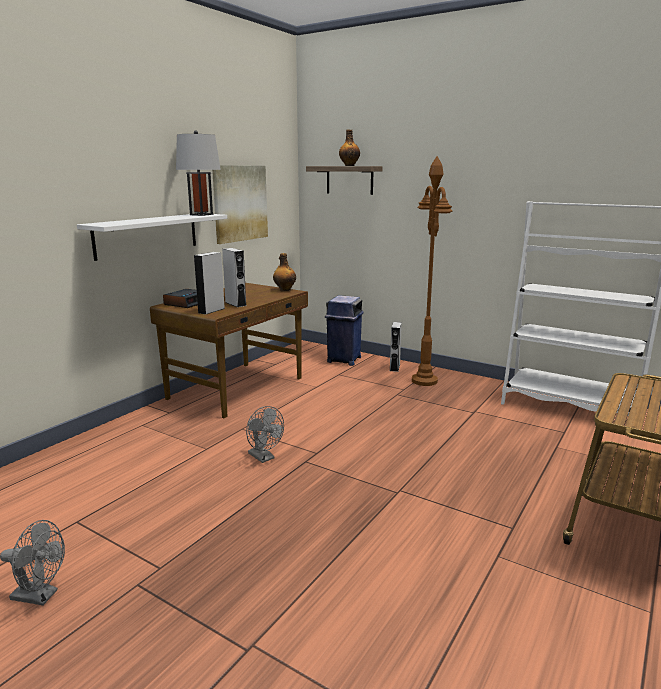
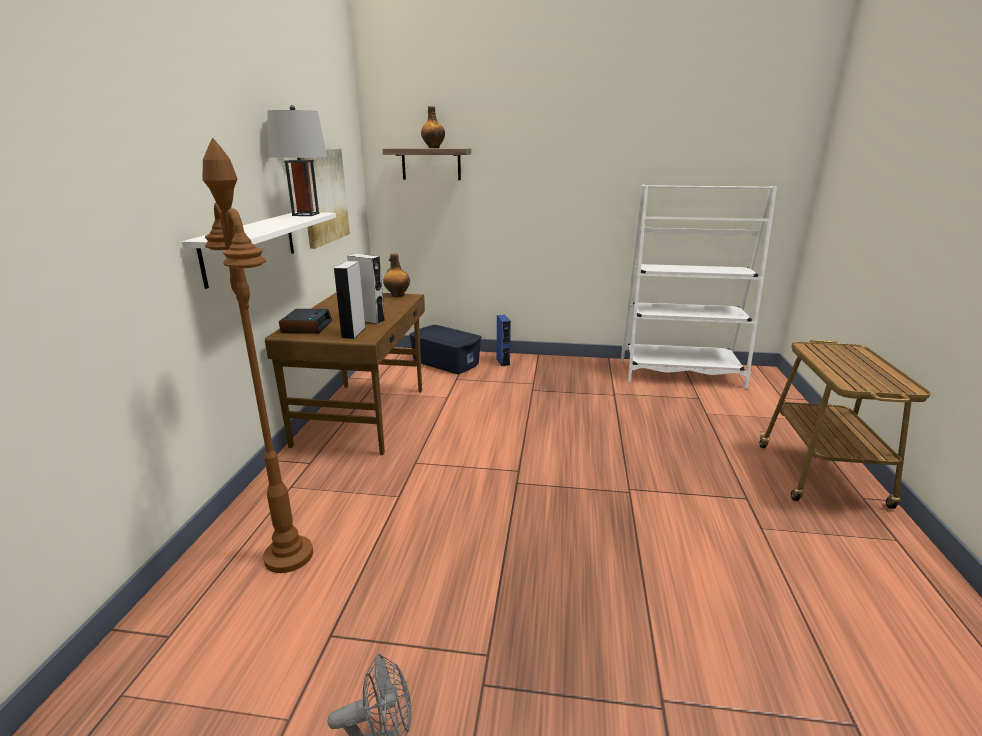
camera: 25 degrees left, 5 degrees up
(264, 457) = (471, 490): grey fan -> none
(343, 360) = (446, 362): blue trash can -> blue storage box
(394, 367) = (503, 361): grey speaker -> blue speaker
(424, 381) = (543, 371): brown floor lamp -> brown floor lamp (289, 556)

